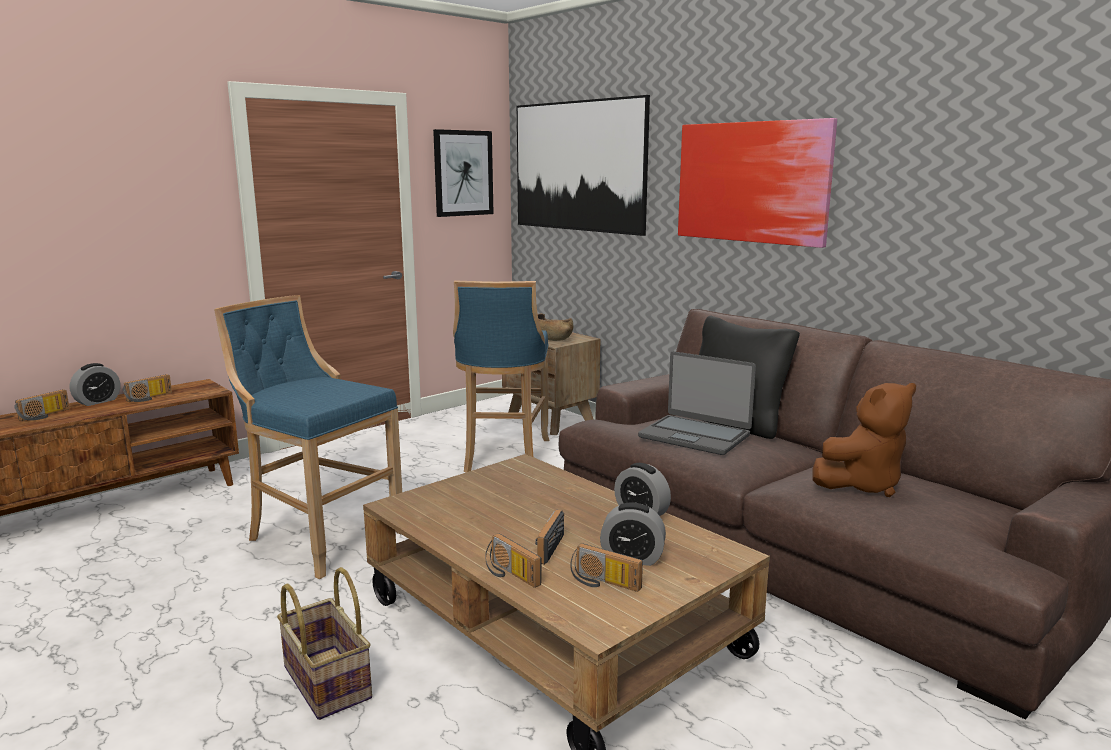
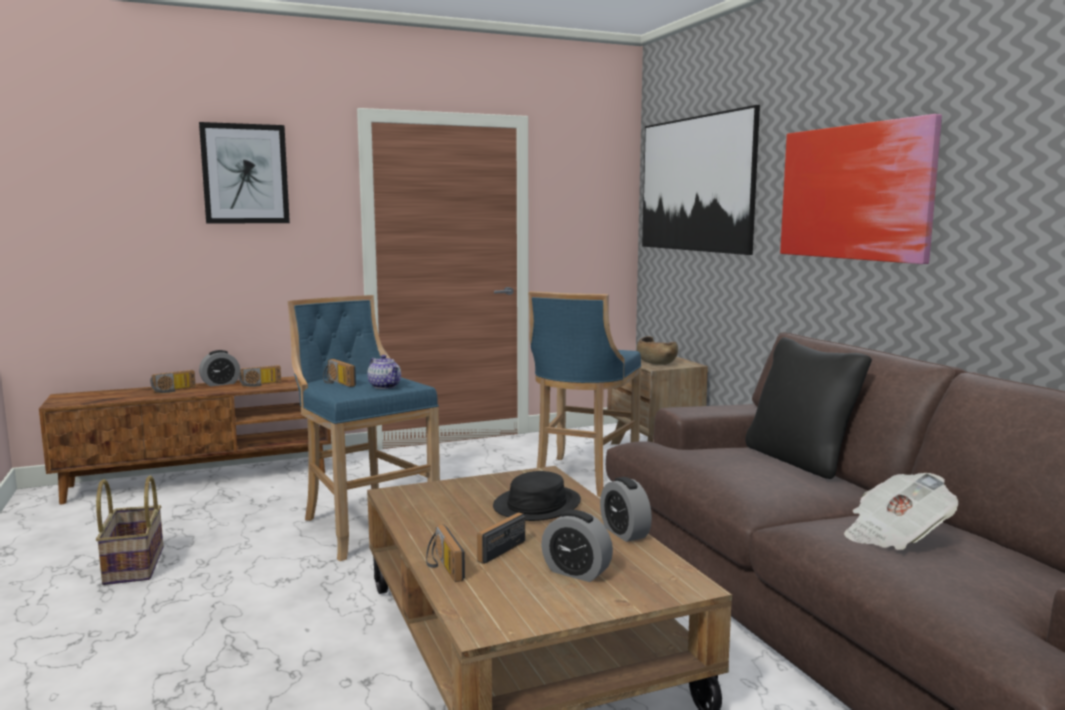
camera: 20 degrees right, 5 degrees down
(325, 682) = (283, 649): basket -> basket (133, 565)
(341, 393) = (385, 386): none -> teapot
(463, 173) = (585, 193): picture -> picture (245, 174)
(543, 497) = (536, 505): none -> black hat
(603, 583) = (525, 589): radio -> radio (337, 383)
(695, 436) = (736, 465): laptop -> none
(862, 485) = (895, 536): brown plush toy -> newspaper

